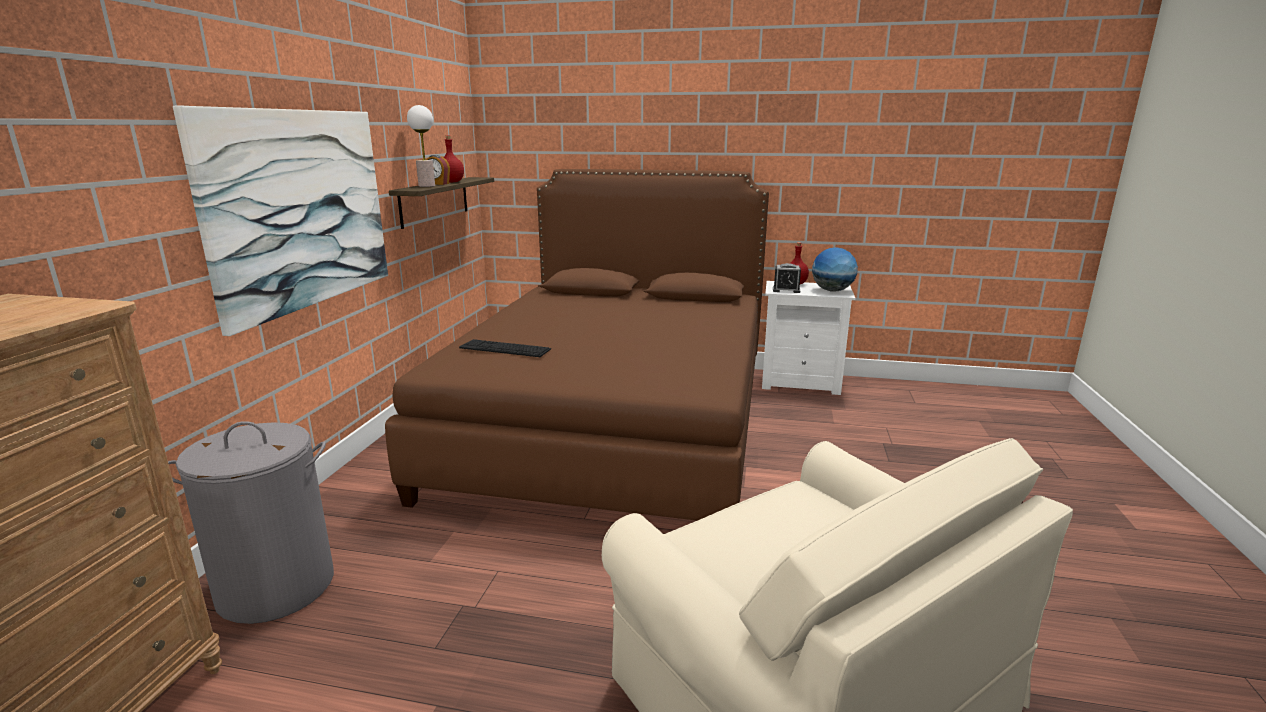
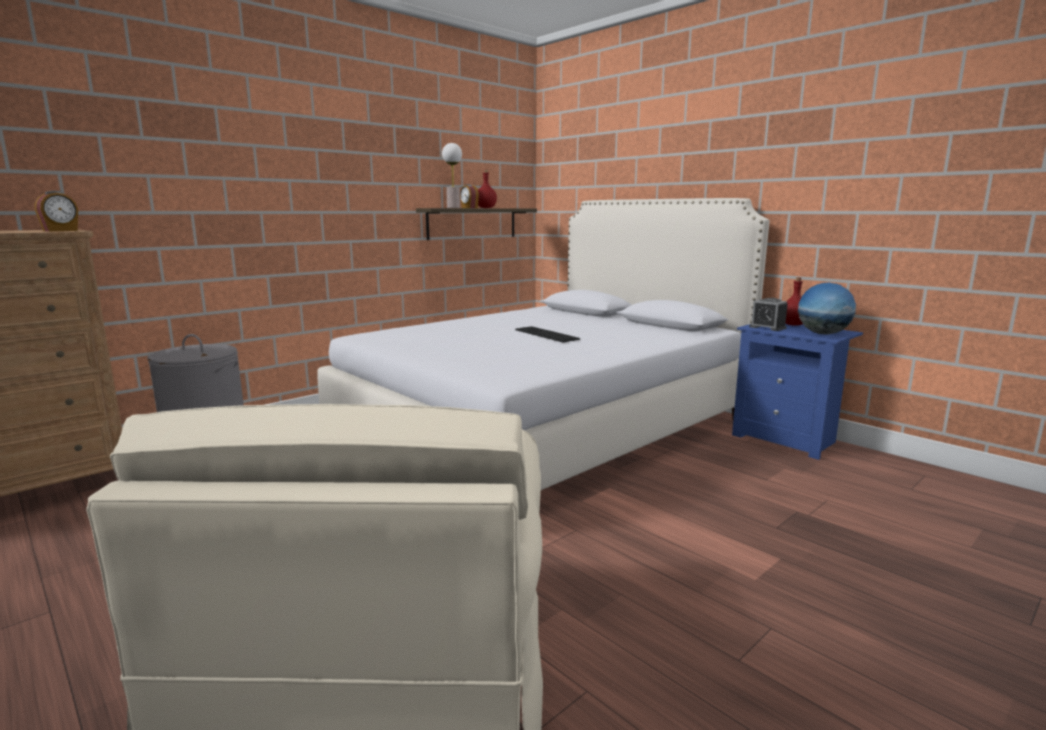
camera: 35 degrees right, 5 degrees down
(68, 309) = (60, 230): none -> alarm clock
(300, 209) = (318, 211): picture -> none
(505, 348) = (426, 331): keyboard -> keyboard (546, 334)
(613, 424) = (546, 428): brown bed -> white bed
(800, 382) = (787, 439): white nightstand -> blue nightstand

